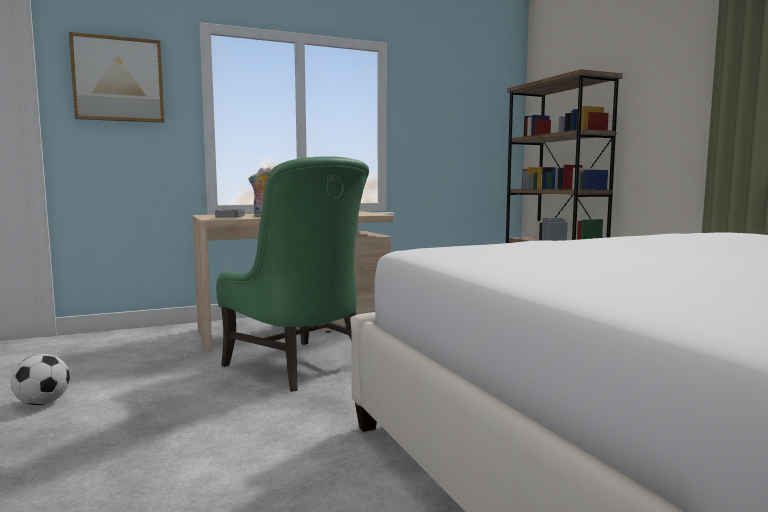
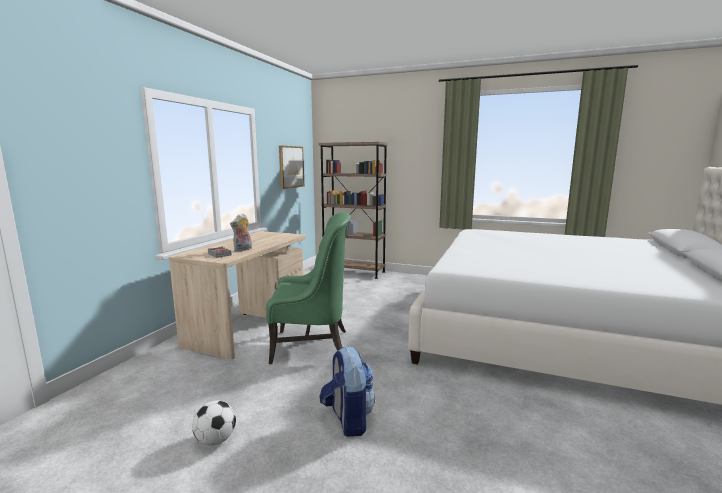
camera: 45 degrees left, 5 degrees up
(118, 79) = (81, 139): picture -> picture (291, 167)
(147, 443) = (348, 420): none -> backpack

